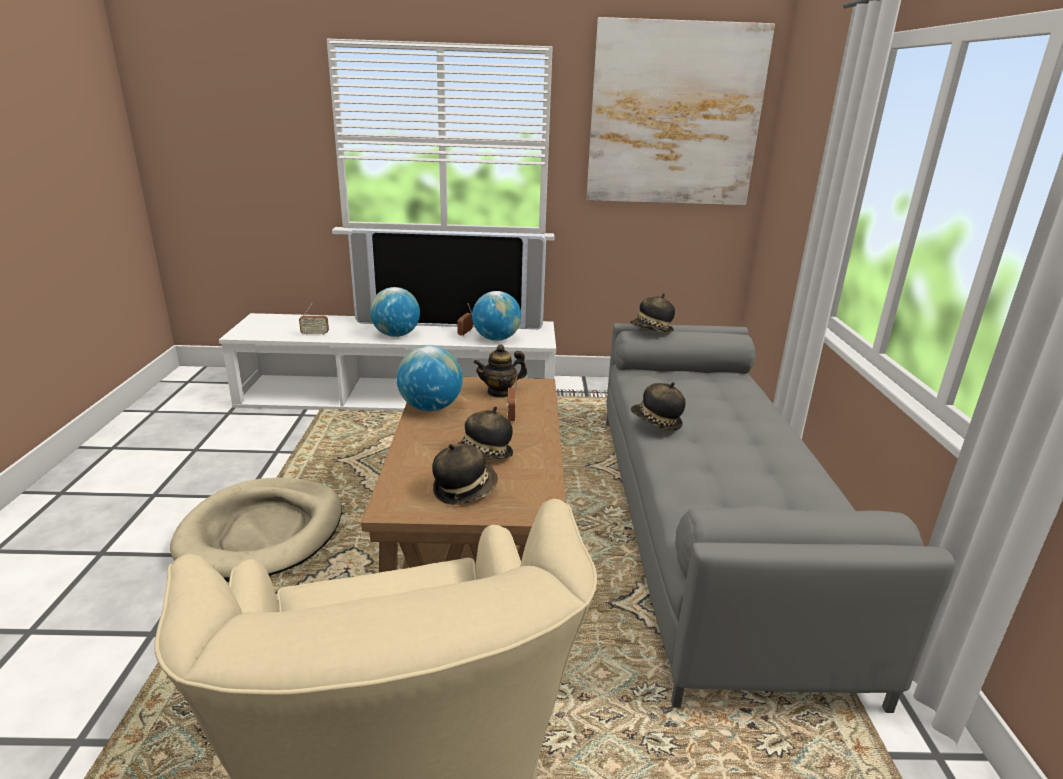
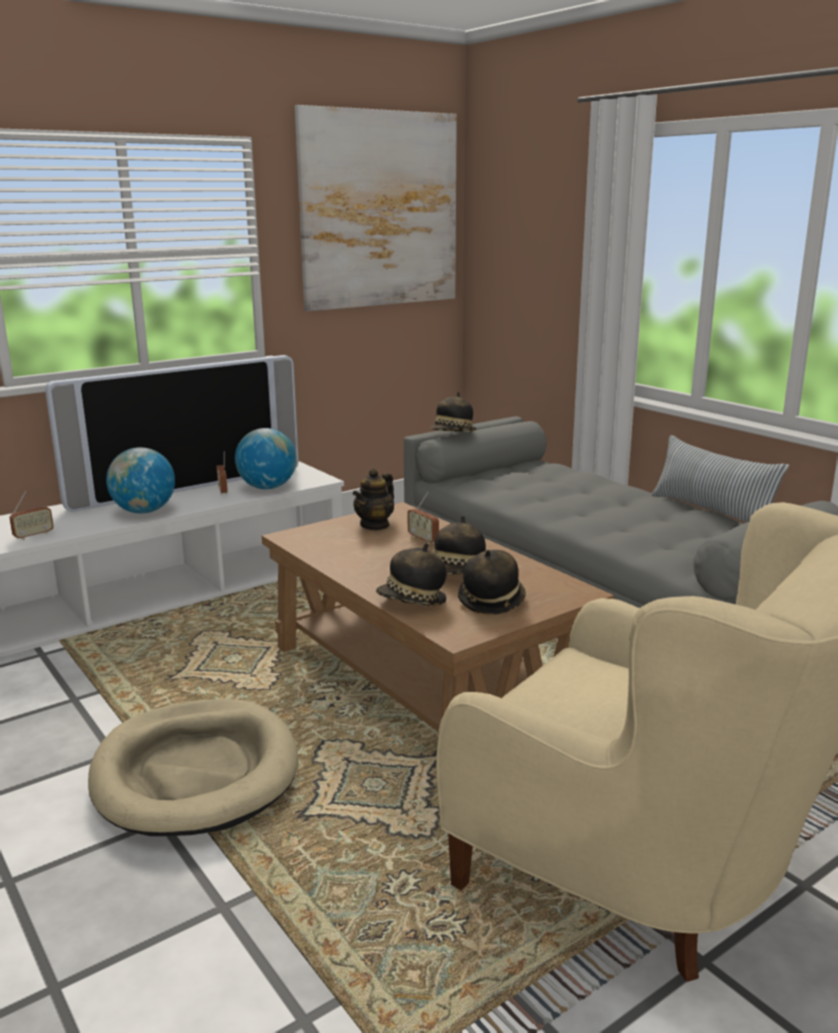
camera: 35 degrees left, 5 degrees down
(430, 408) = (334, 556): globe -> none
(656, 422) = (546, 509): hat -> hat (412, 602)
(825, 479) = (712, 511): none -> pillow

